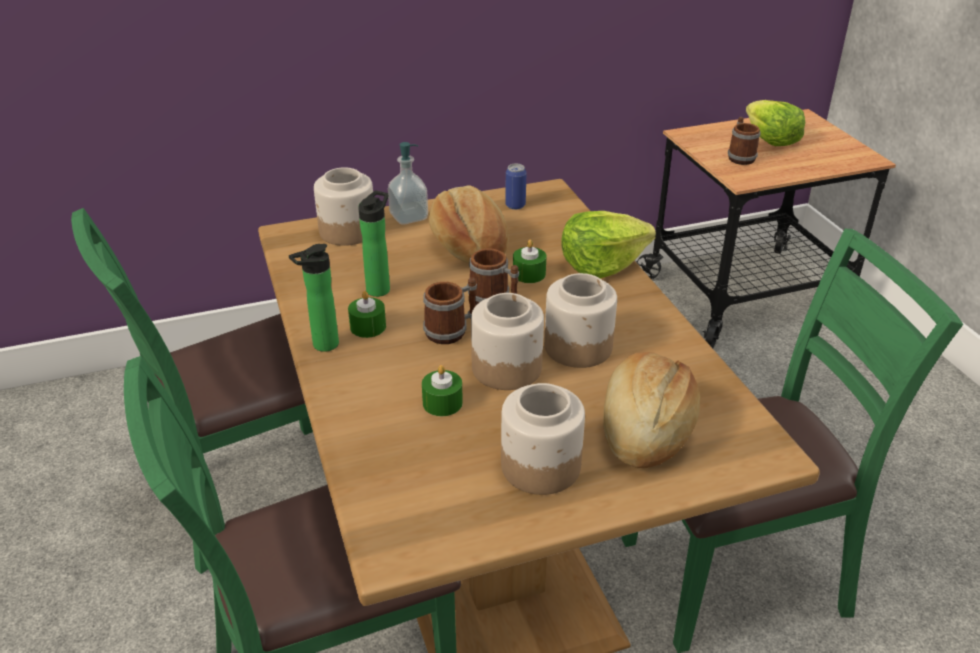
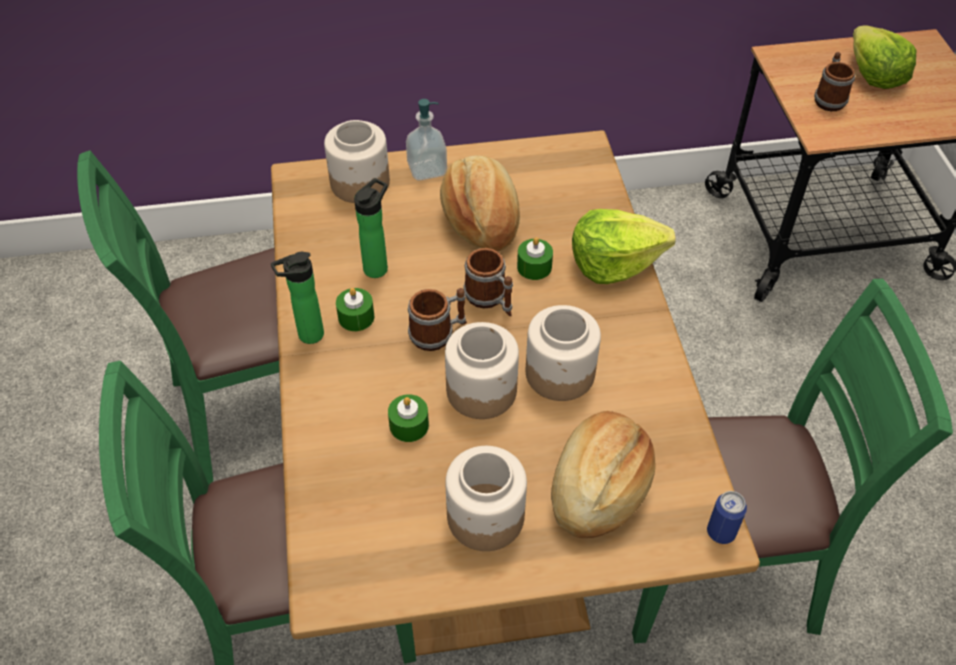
camera: 10 degrees right, 15 degrees up
(515, 205) = (543, 166): can -> can (721, 532)

